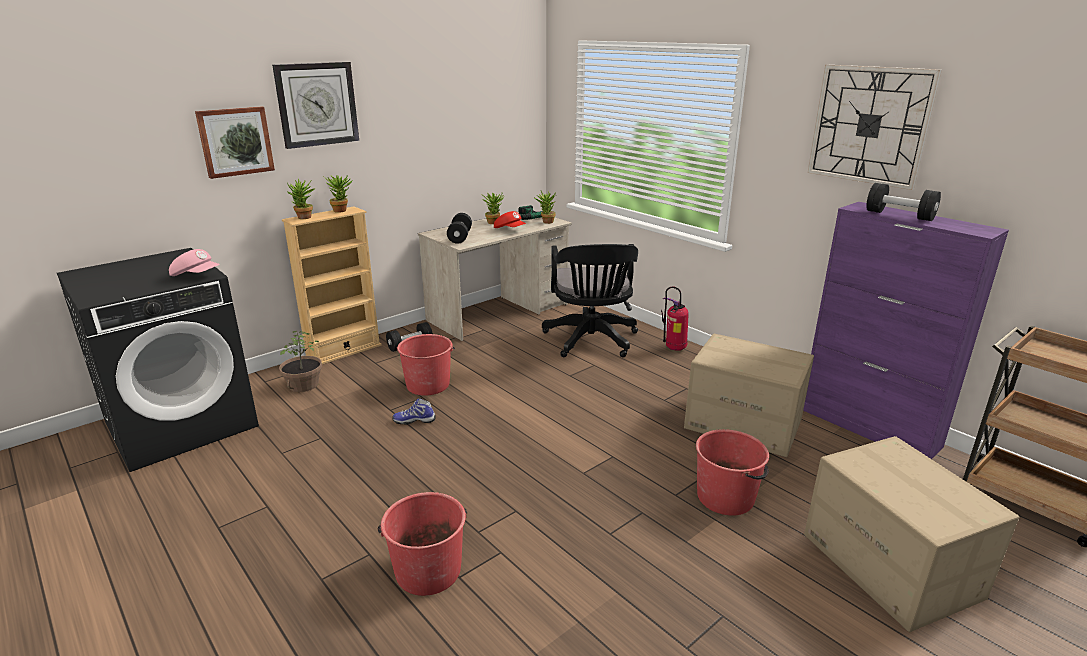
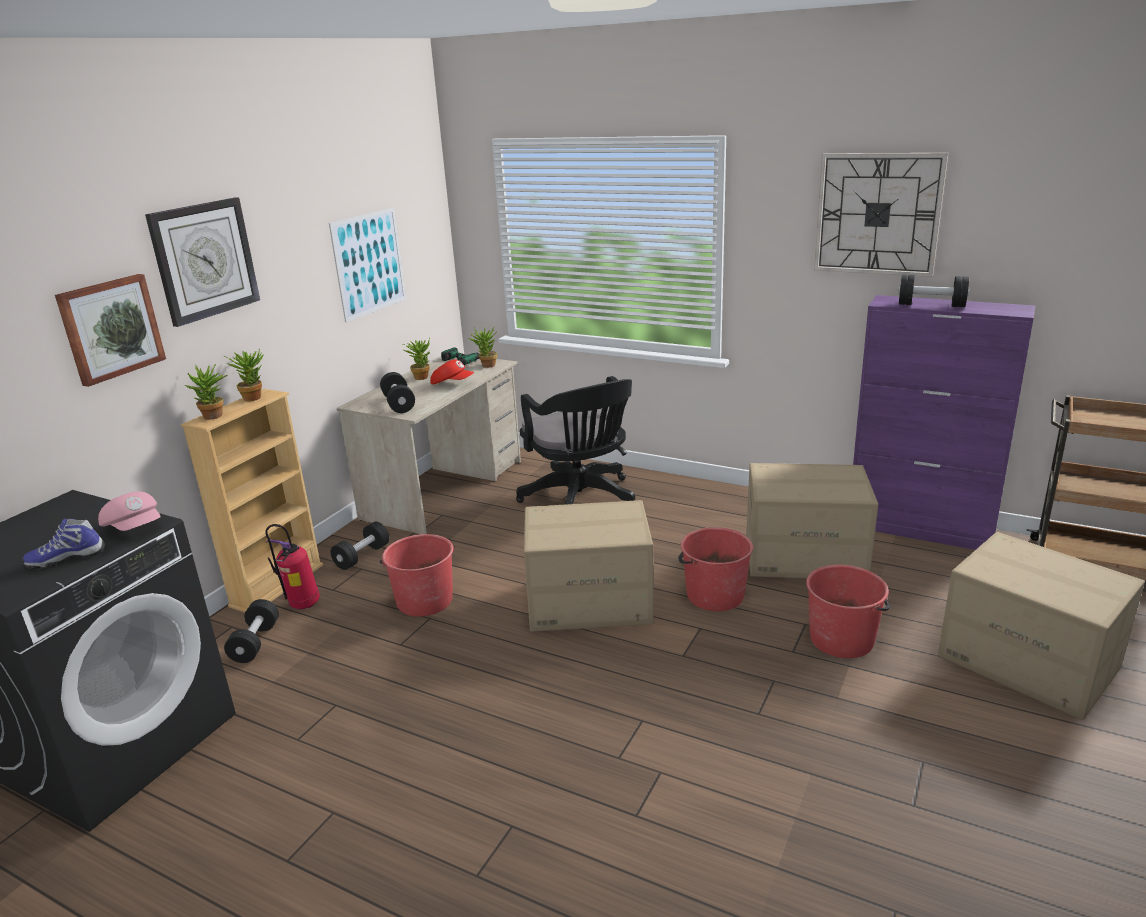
camera: 20 degrees left, 0 degrees up
(196, 276) = (136, 528): pink cap -> pink cap turned 45 degrees clockwise
(303, 385) = (255, 643): potted plant -> black dumbbell
(414, 420) = (441, 649): shoe -> shoe (66, 558)
(428, 570) = (595, 820): red bucket -> red bucket (714, 595)
(463, 128) = (369, 263): none -> picture
(542, 415) = (589, 601): none -> cardboard box
(674, 348) = (677, 489): fire extinguisher -> fire extinguisher (302, 606)

